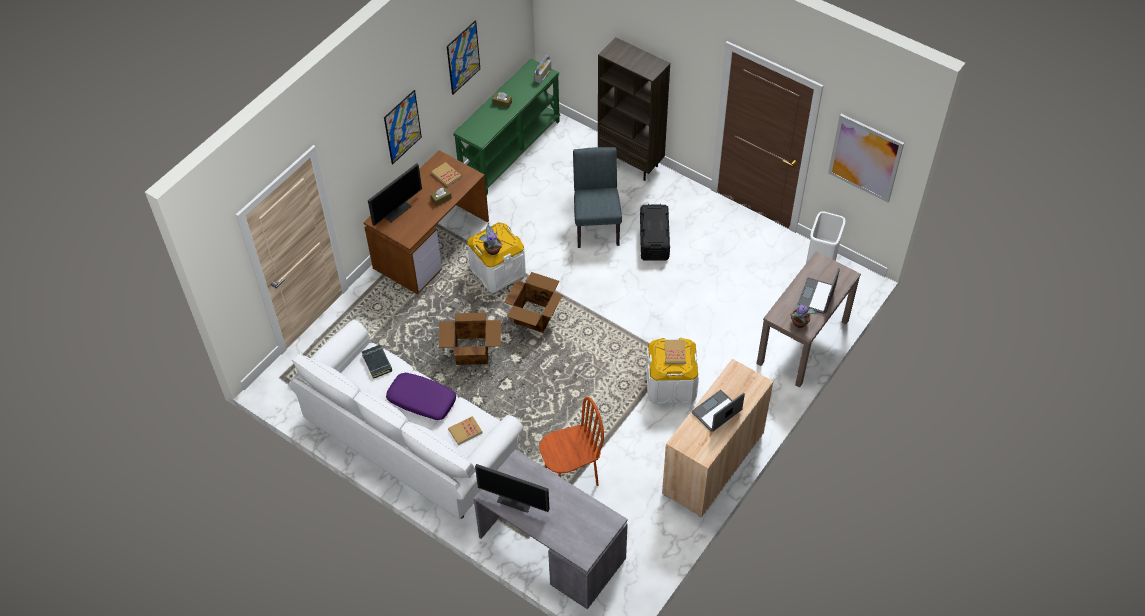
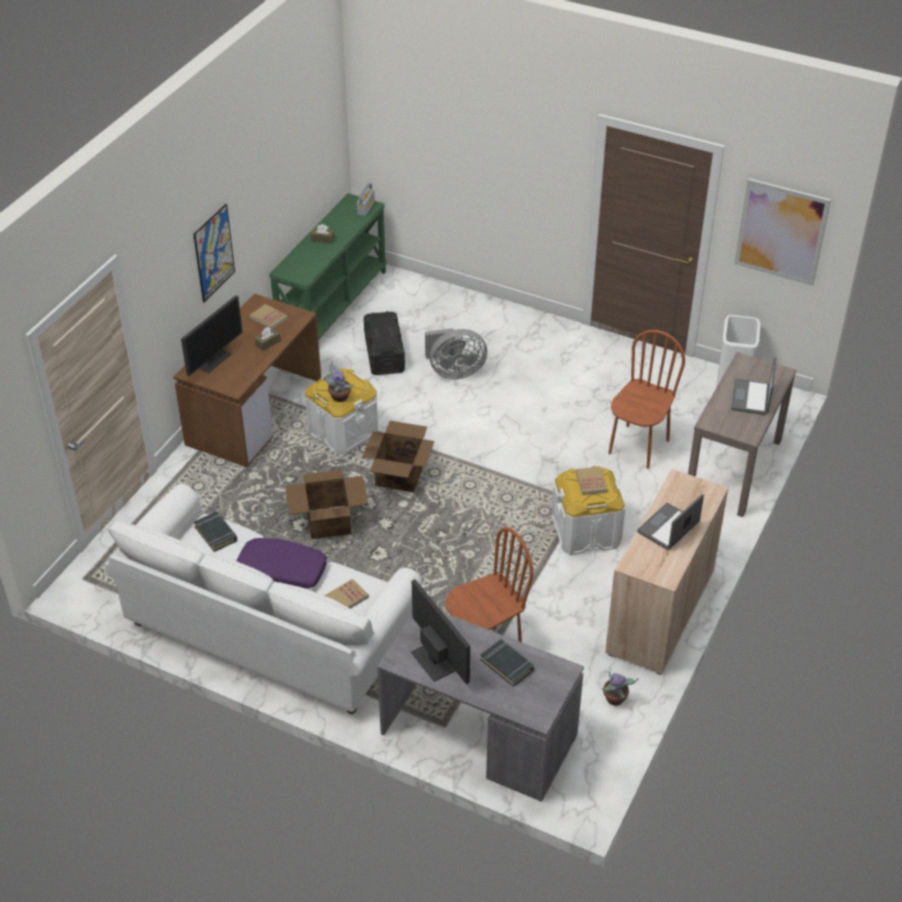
camera: 10 degrees left, 10 degrees down
(463, 57) = (277, 173): picture -> none
(516, 499) = (434, 660): monitor -> monitor turned 135 degrees counterclockwise
(570, 510) = (507, 665): none -> black book
(596, 225) = (454, 372): grey chair -> grey fan
(631, 162) = (481, 305): brown bookcase -> none
(654, 239) = (527, 380): black storage box -> black storage box (384, 353)
(730, 312) = (638, 447): none -> brown chair
(799, 323) = (739, 427): potted plant -> potted plant (615, 699)

